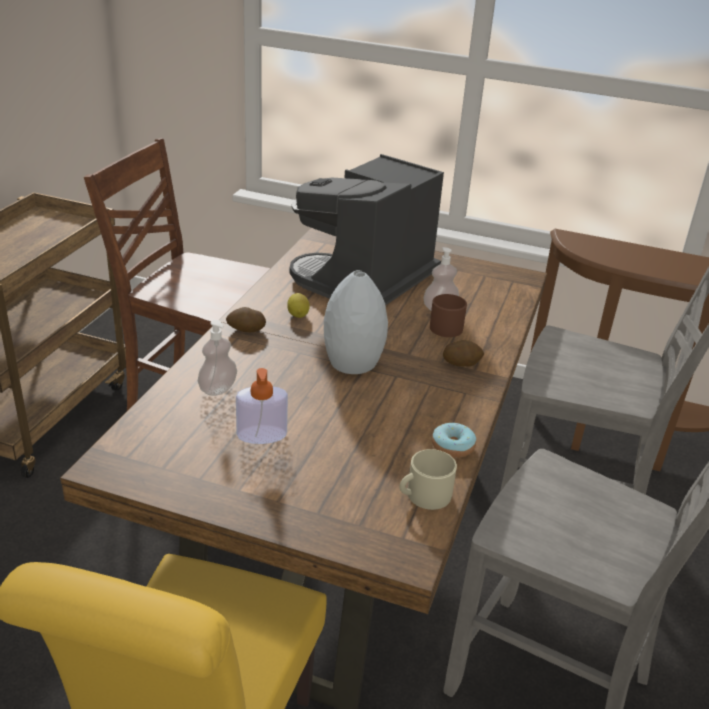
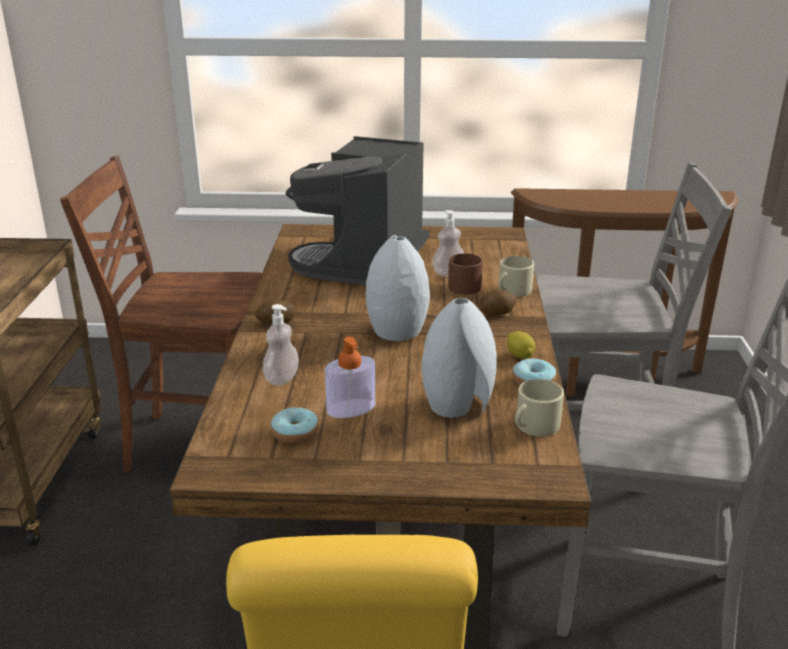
camera: 15 degrees left, 5 degrees down
(197, 448) = (295, 433): none -> donut
(298, 314) = (318, 301): lemon -> lemon (520, 356)
(364, 455) = (459, 405): none -> grey vase
(491, 342) = (512, 291): none -> beige mug

